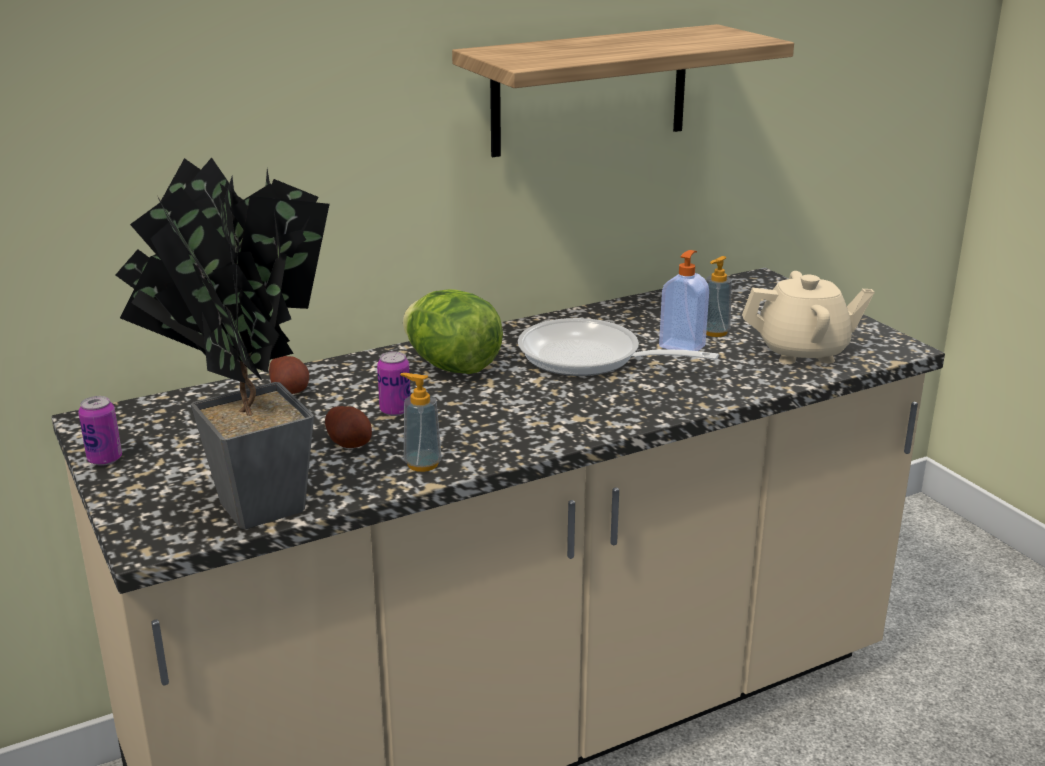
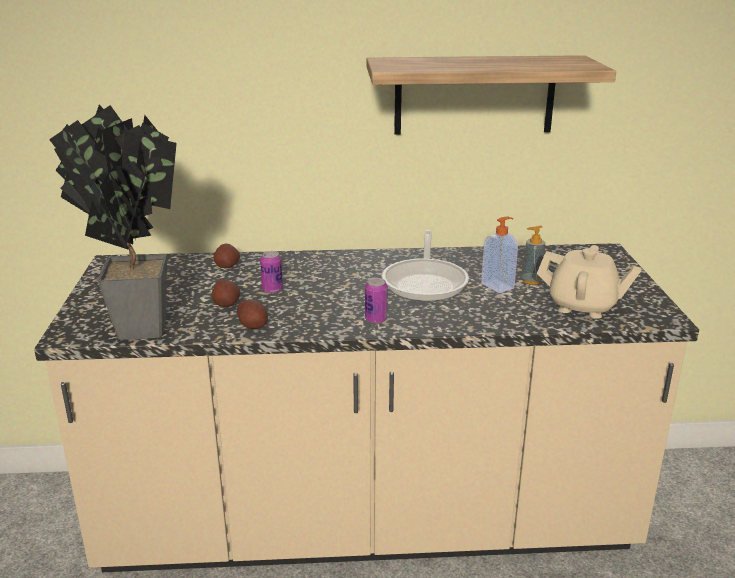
camera: 25 degrees right, 0 degrees up
(105, 459) = (94, 284): can -> can (376, 319)
(422, 464) = (253, 325): soap dispenser -> potato
(452, 366) = (334, 270): lettuce -> none
(589, 358) = (426, 281): frying pan -> frying pan turned 135 degrees counterclockwise

